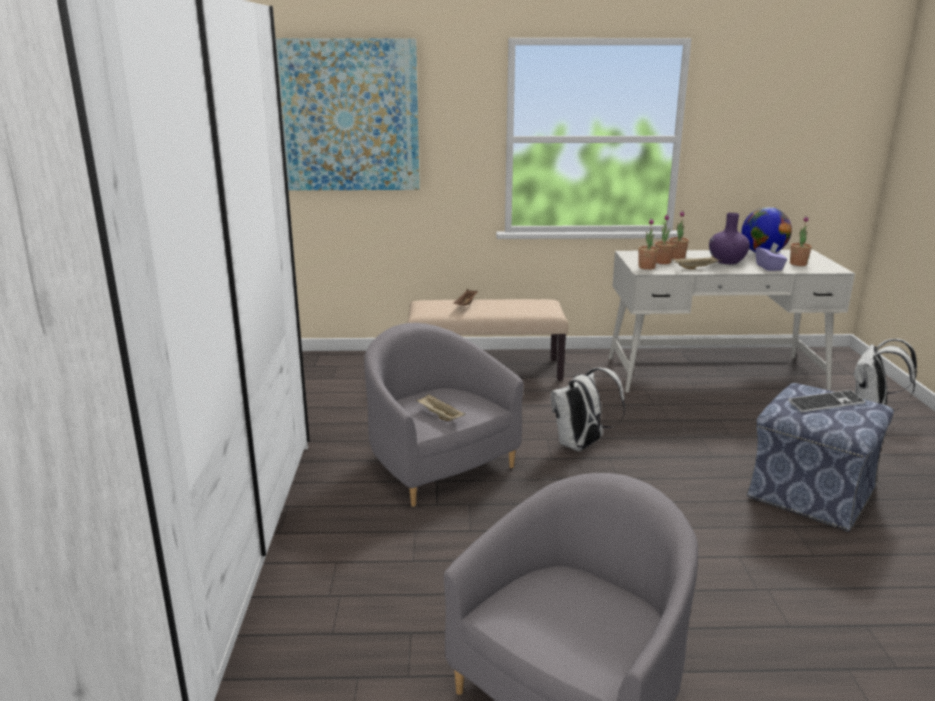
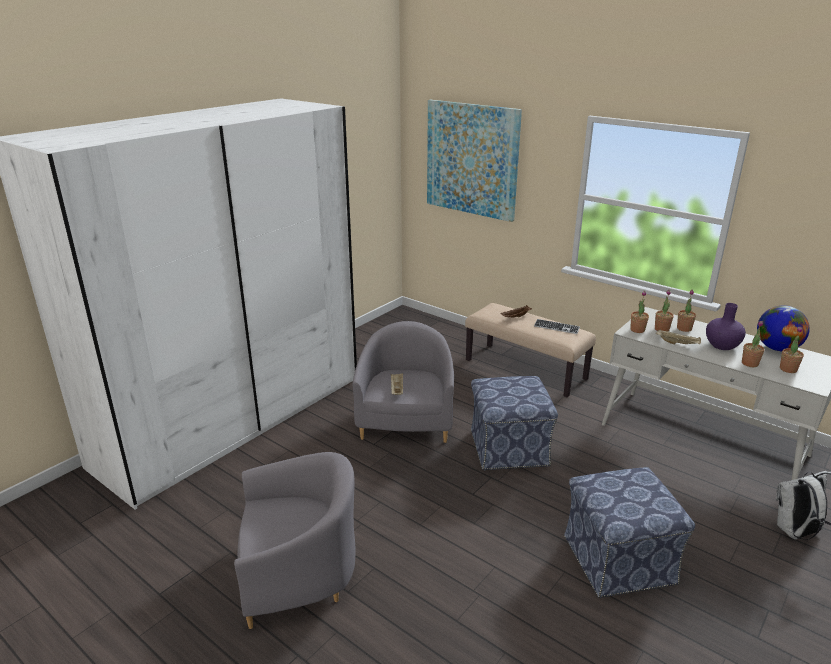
camera: 40 degrees right, 5 degrees up
(581, 446) = (508, 448): white backpack -> ottoman
(769, 267) = (749, 363): purple tissue box -> potted plant
(826, 403) = (632, 492): keyboard -> keyboard (556, 327)

